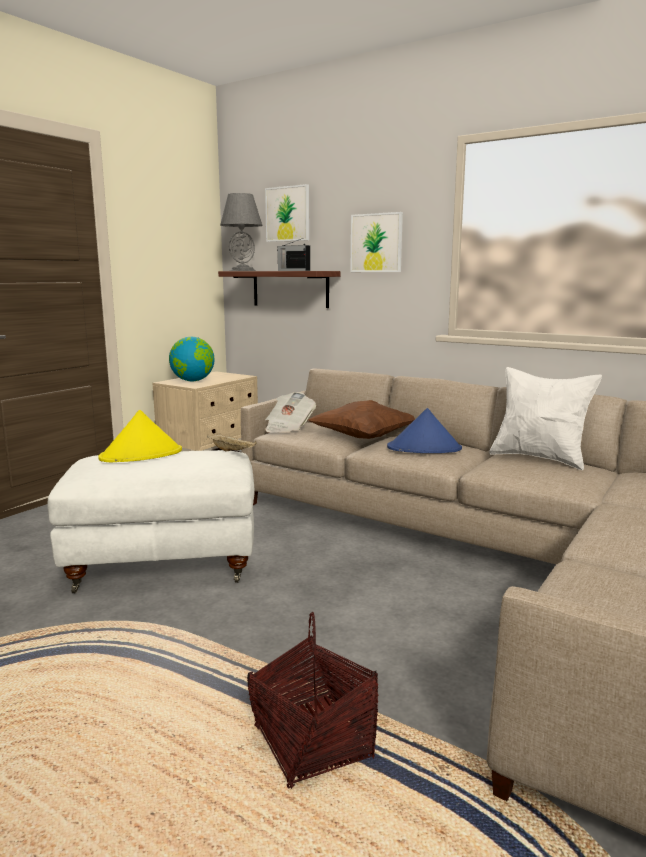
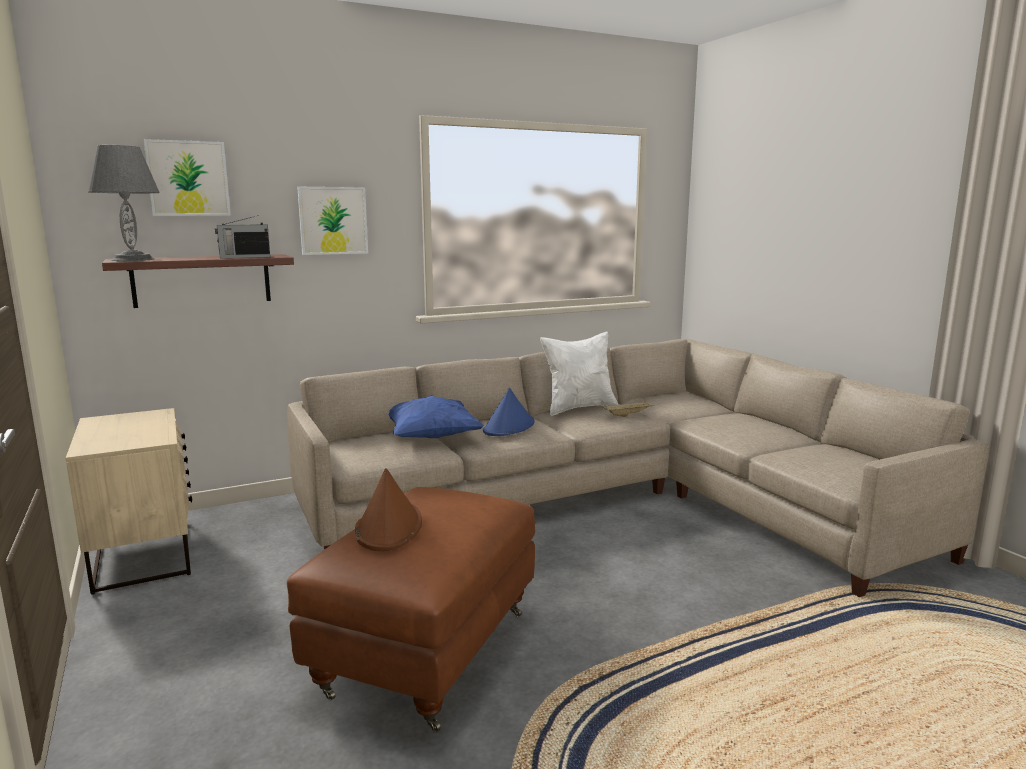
camera: 60 degrees left, 0 degrees up
(141, 455) = (389, 527): yellow hat -> brown hat
(164, 564) = (426, 650): white ottoman -> brown ottoman
(193, 381) = (121, 437): globe -> none
(232, 451) = (434, 486): beige tray -> beige tray (628, 415)
(287, 427) = (346, 453): newspaper -> none
(312, 744) = (792, 643): basket -> none
(363, 438) = (431, 437): brown pillow -> blue pillow

